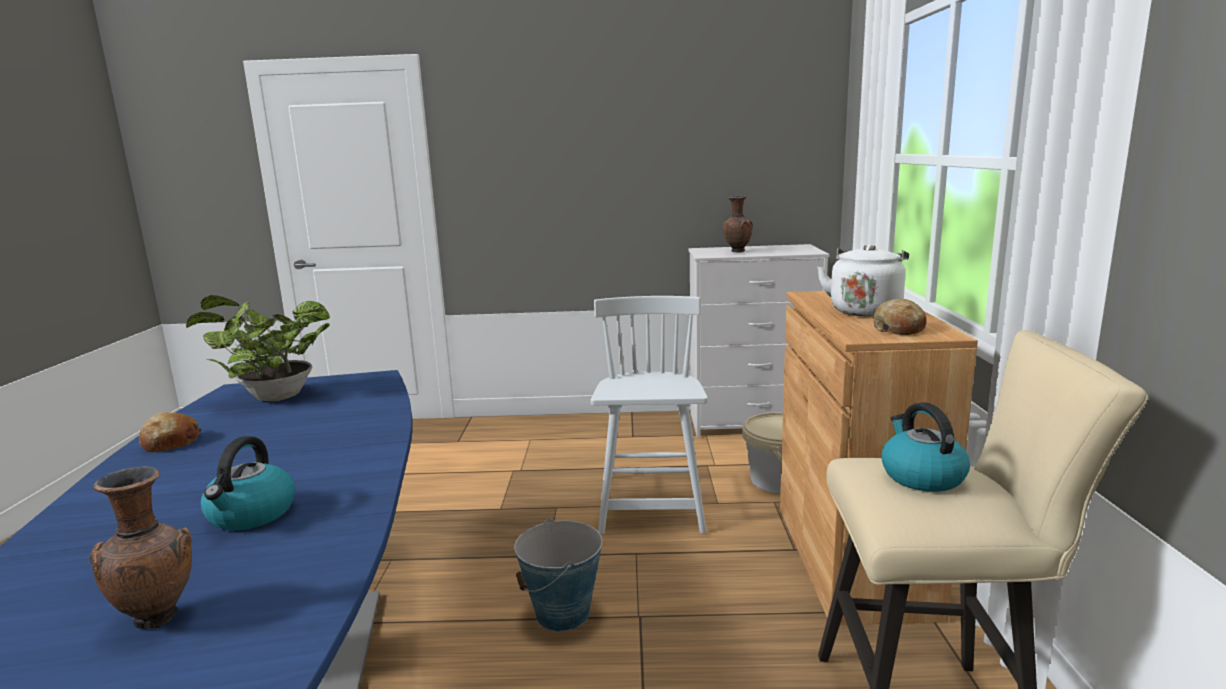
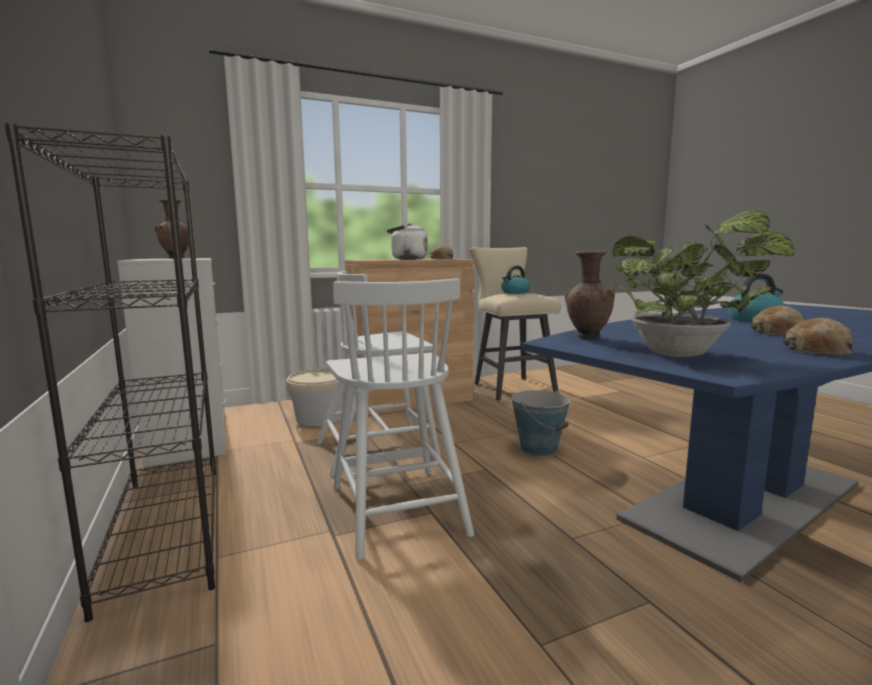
camera: 115 degrees left, 5 degrees down
(159, 617) = (806, 314): brown vase -> brown vase (586, 338)
(209, 472) = (777, 332): none -> bread
(523, 496) = (397, 508): none -> white chair
(580, 426) = (165, 528): none -> black bookcase

